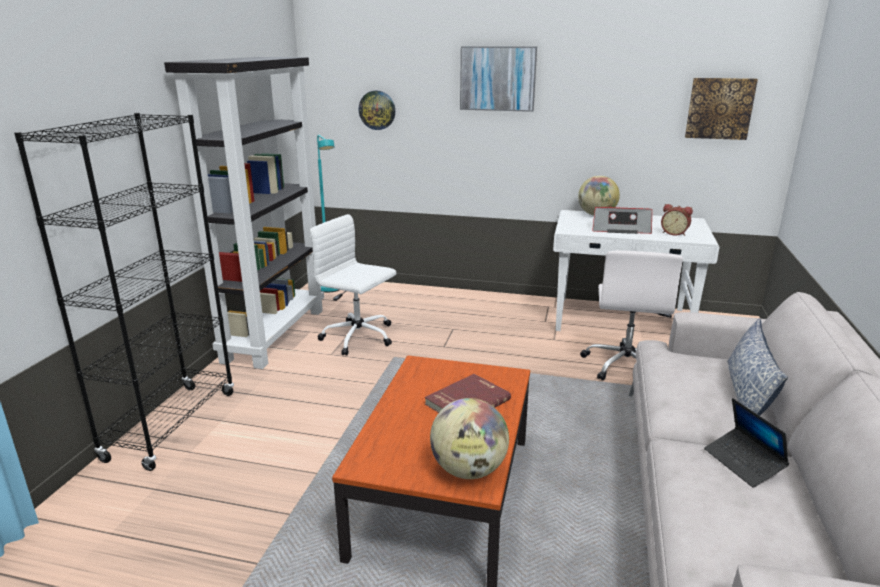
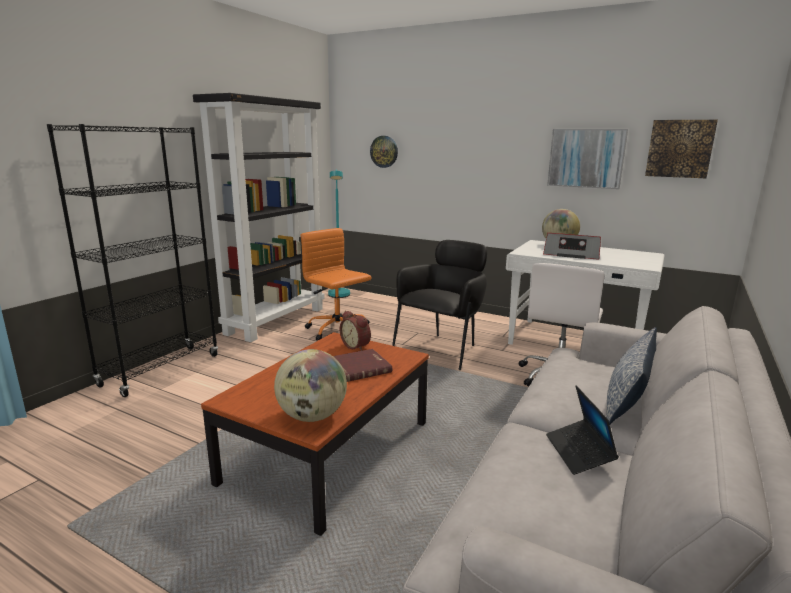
camera: 15 degrees right, 5 degrees down
(359, 337) = (338, 330): white office chair -> orange office chair
(490, 346) = (442, 348): none -> black armchair
(497, 78) = (479, 124): picture -> picture (586, 158)
(674, 233) = (622, 261): alarm clock -> alarm clock (356, 346)

